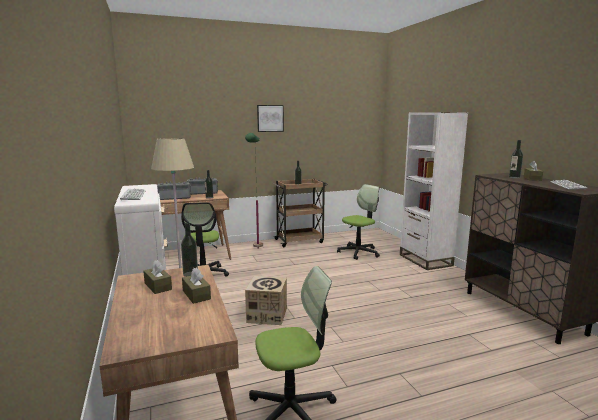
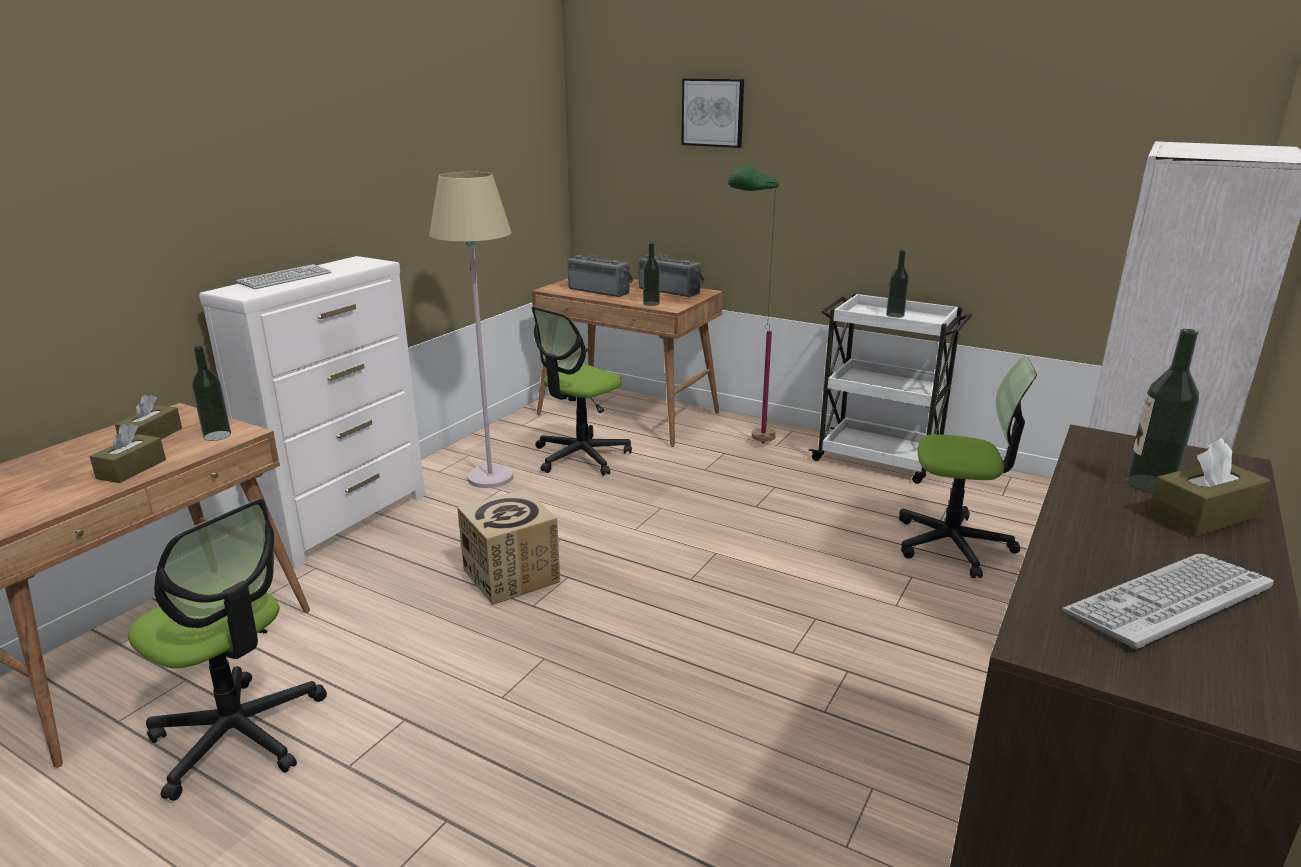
camera: 50 degrees right, 10 degrees up
(270, 118) = (861, 127): picture -> picture (713, 112)
(300, 241) = (879, 460): brown cart -> white cart

